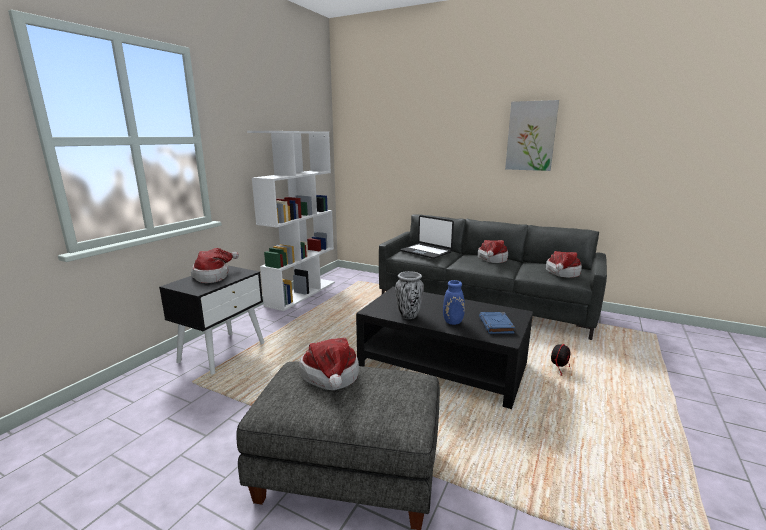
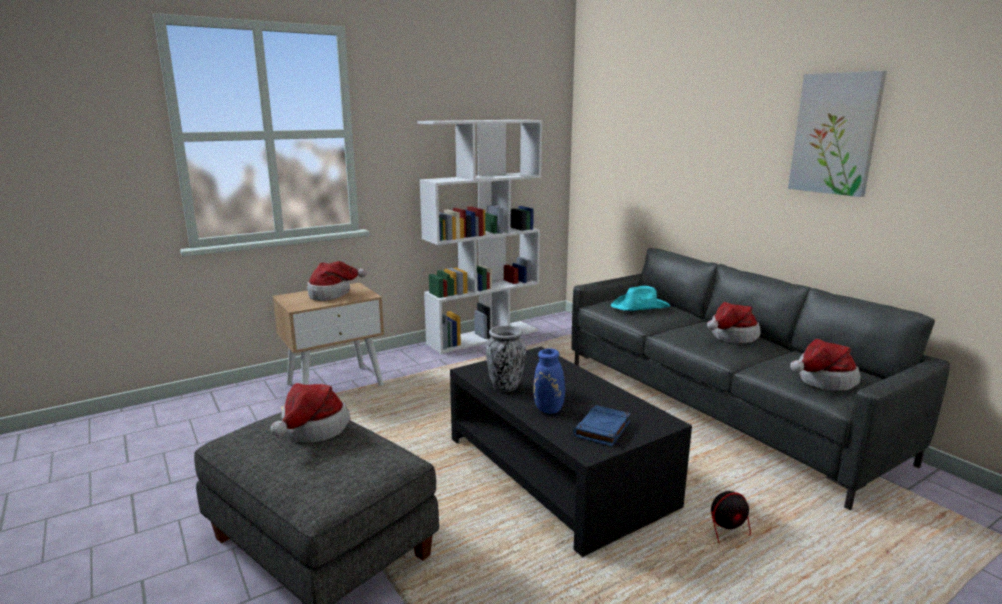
camera: 30 degrees right, 0 degrees up
(222, 352) = (335, 384): black nightstand -> beige nightstand
(426, 251) = (641, 307): laptop -> turquoise hat

